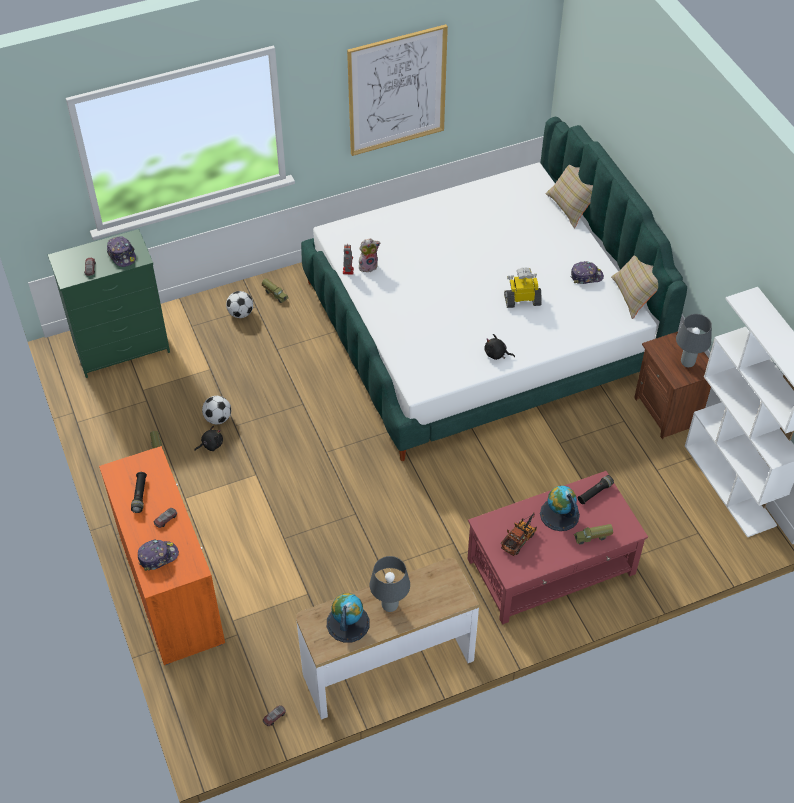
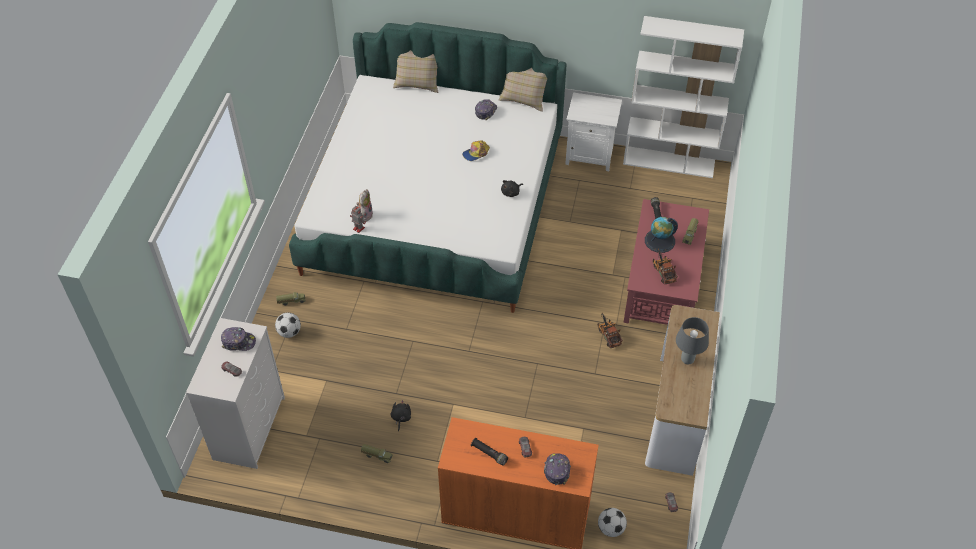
camera: 55 degrees left, 0 degrees up
(122, 347) = (249, 427): green dresser -> white dresser
(218, 418) = (379, 400): football -> football (610, 528)
(347, 623) = (685, 390): globe -> none
(397, 90) = (282, 79): picture -> none
(440, 553) = (608, 334): none -> toy truck
(522, 300) = (476, 153): toy robot -> cap
(668, 411) = (590, 155): brown nightstand -> white nightstand
(687, 362) = (601, 108): grey table lamp -> none

